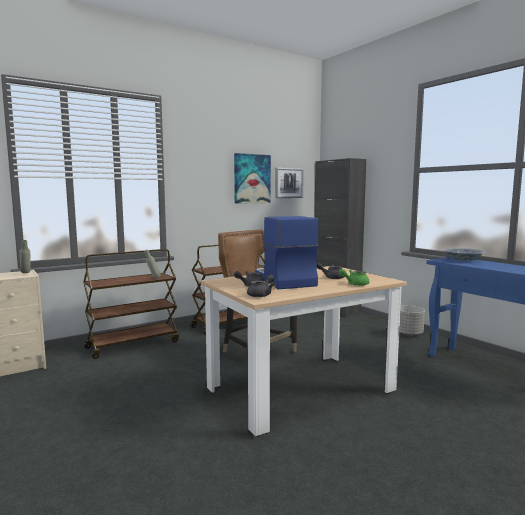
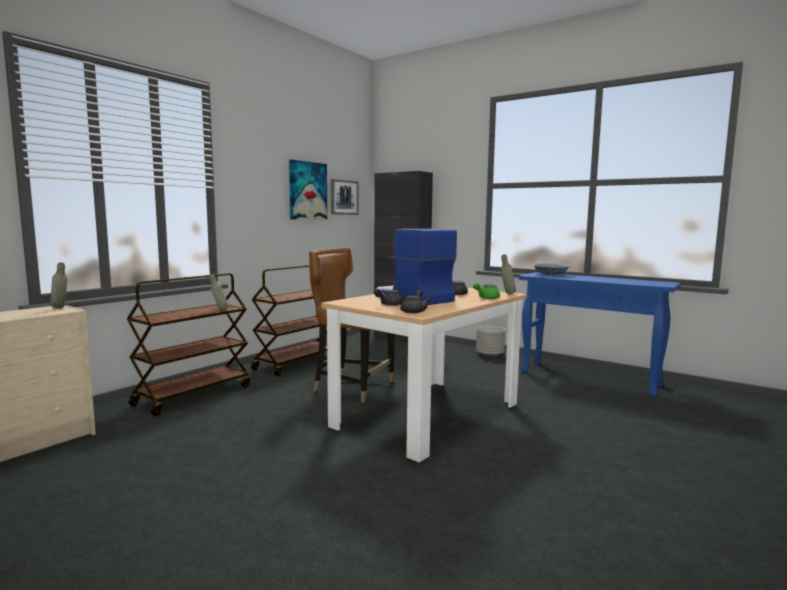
camera: 20 degrees left, 0 degrees up
(385, 280) = (507, 294): none -> grey bottle

